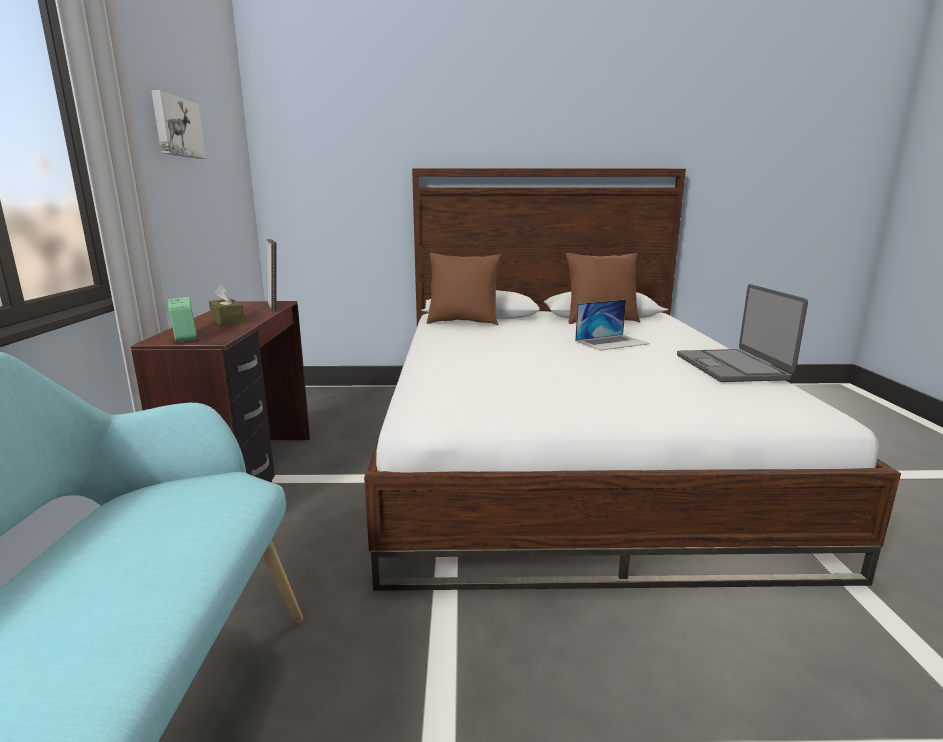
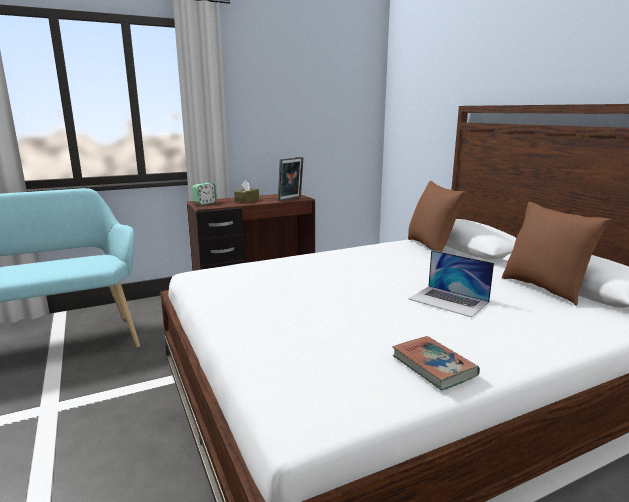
camera: 65 degrees right, 0 degrees up
(176, 127) = (288, 88): picture -> none
(732, 367) = (433, 366): laptop -> book

